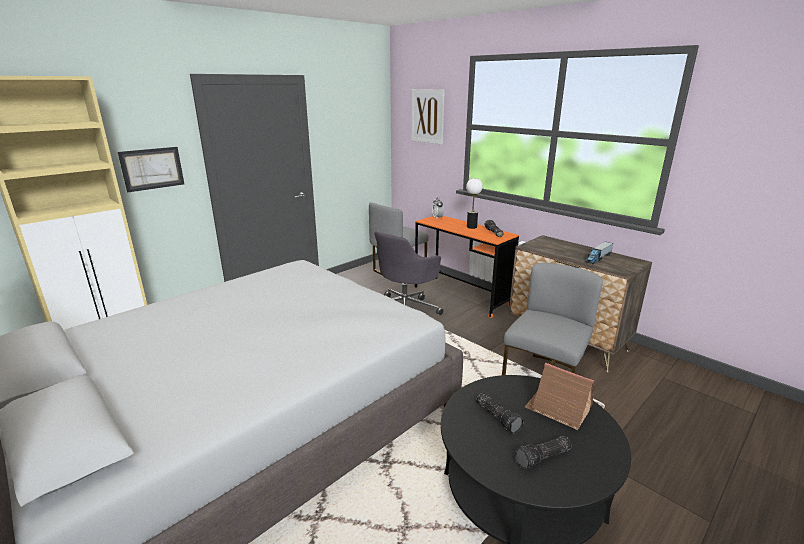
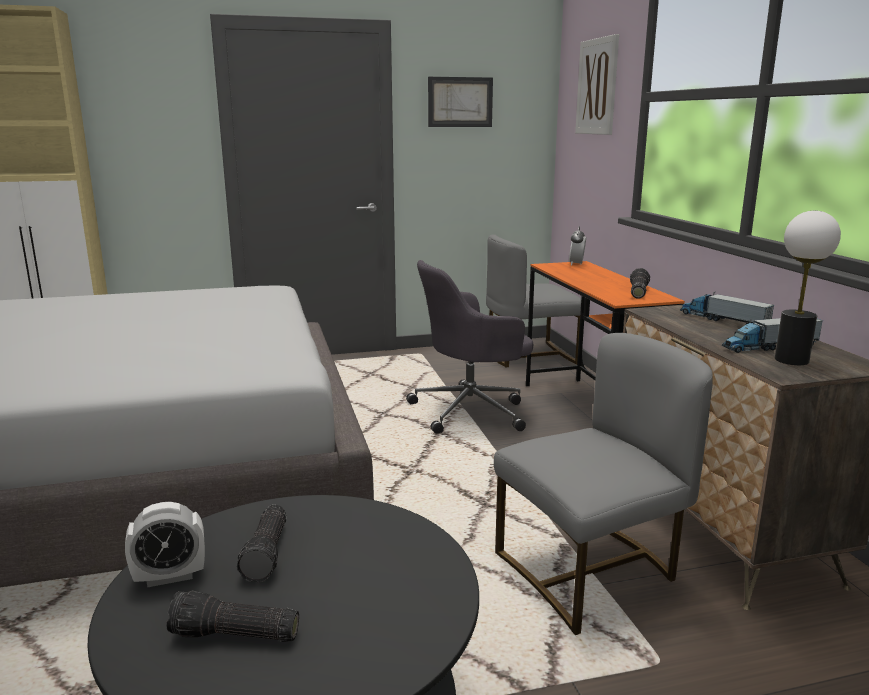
camera: 30 degrees right, 5 degrees down
(152, 168) = (146, 140): picture -> picture (460, 102)
(471, 227) = (612, 281): table lamp -> table lamp (792, 360)
(476, 446) = (170, 576): none -> alarm clock
(558, 409) = (386, 579): toy house -> none
(561, 246) = (723, 320): none -> toy truck

